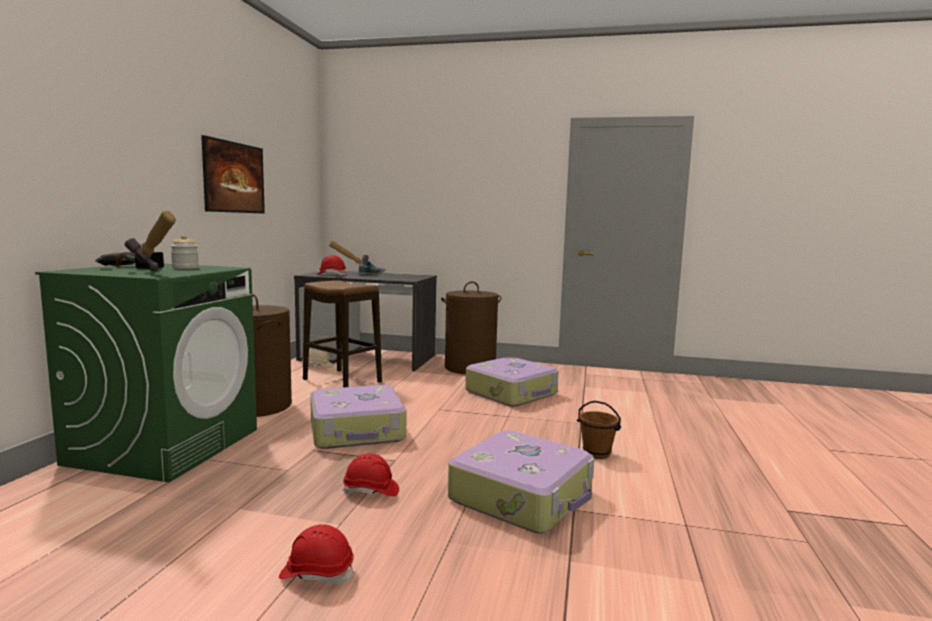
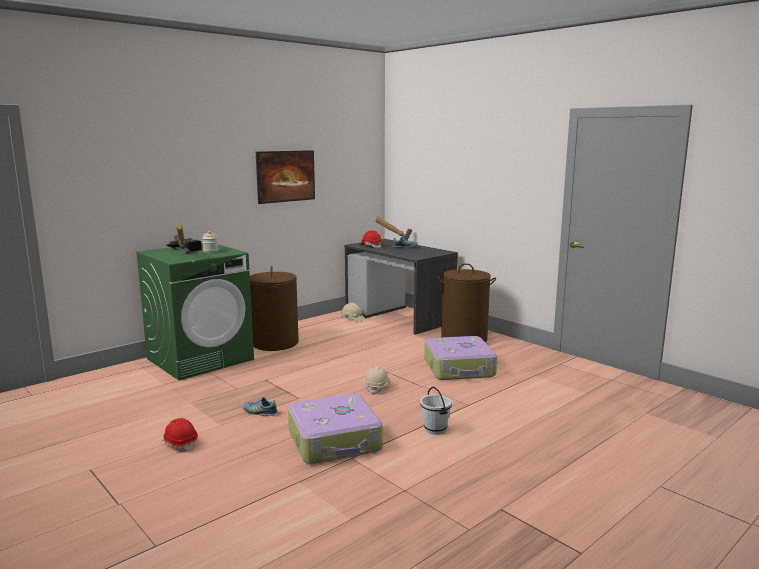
camera: 35 degrees right, 5 degrees up
(342, 381) = (351, 334): stool -> none
(357, 430) = (307, 373): suitcase -> none
(371, 491) = (259, 412): red hard hat -> shoe
(466, 427) = (377, 387): none -> beige hard hat
(596, 453) = (435, 429): brown bucket -> white bucket

